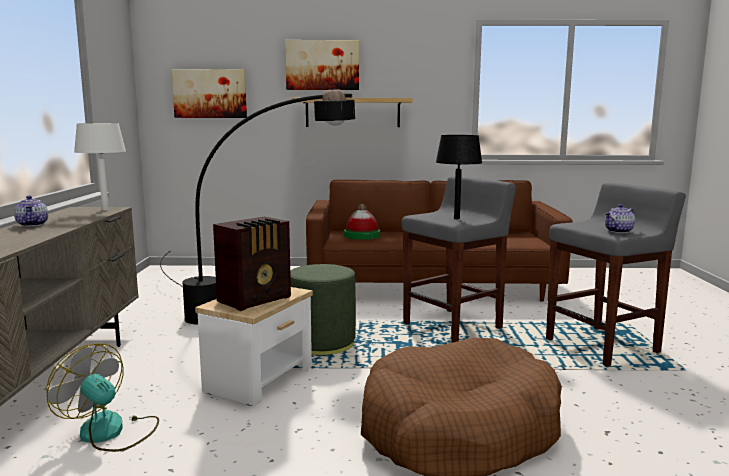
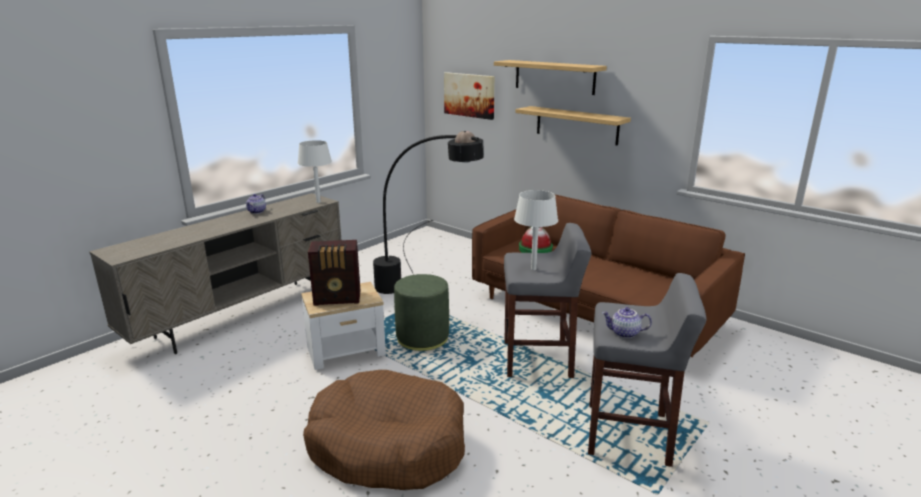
camera: 40 degrees right, 10 degrees up
(110, 432) = (238, 355): fan -> none
(322, 65) = (554, 77): picture -> shelf
(457, 218) = (533, 269): black table lamp -> white table lamp

